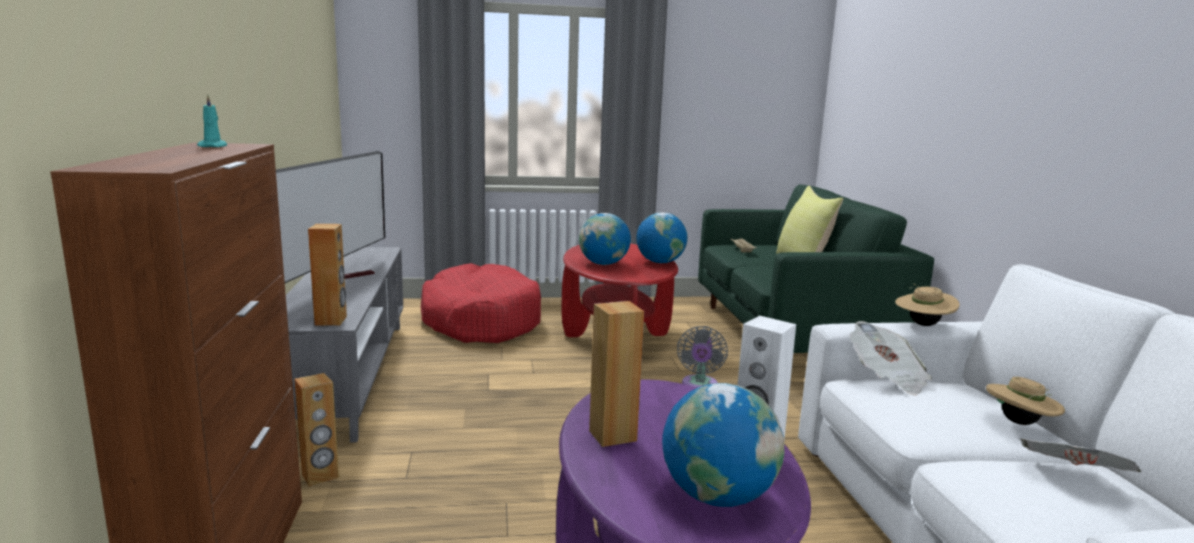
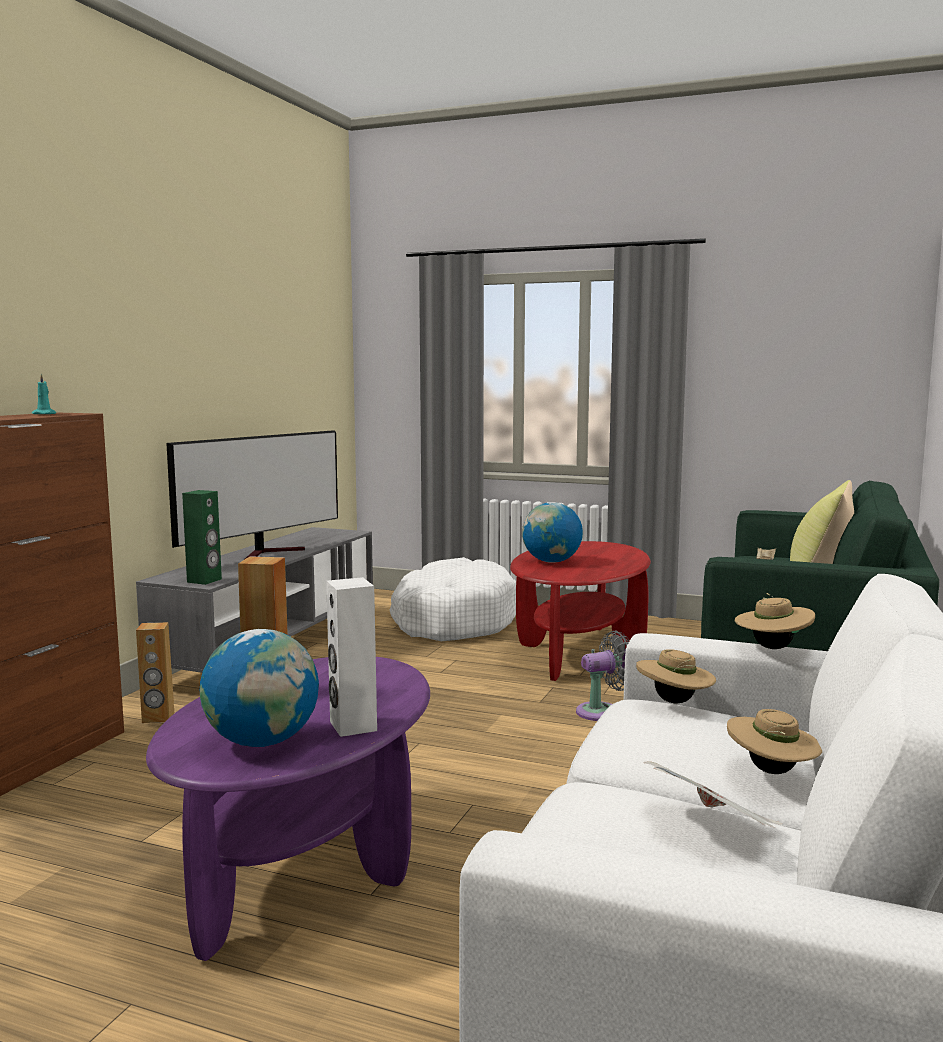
camera: 30 degrees right, 5 degrees down
(331, 321) = (204, 580): brown speaker -> green speaker
(481, 321) = (453, 620): red dog bed -> white dog bed
(660, 262) = (622, 565): globe -> none
(699, 386) = (603, 712): grey fan -> grey fan turned 150 degrees counterclockwise
(887, 378) = (674, 702): newspaper -> beige hat

